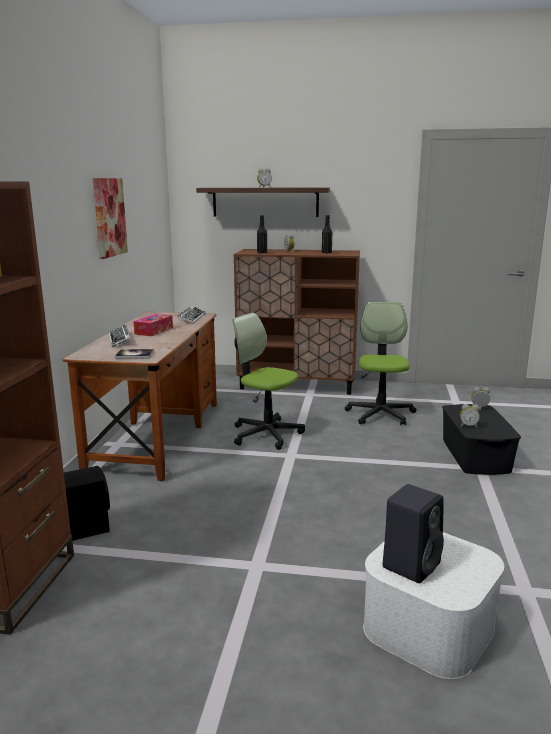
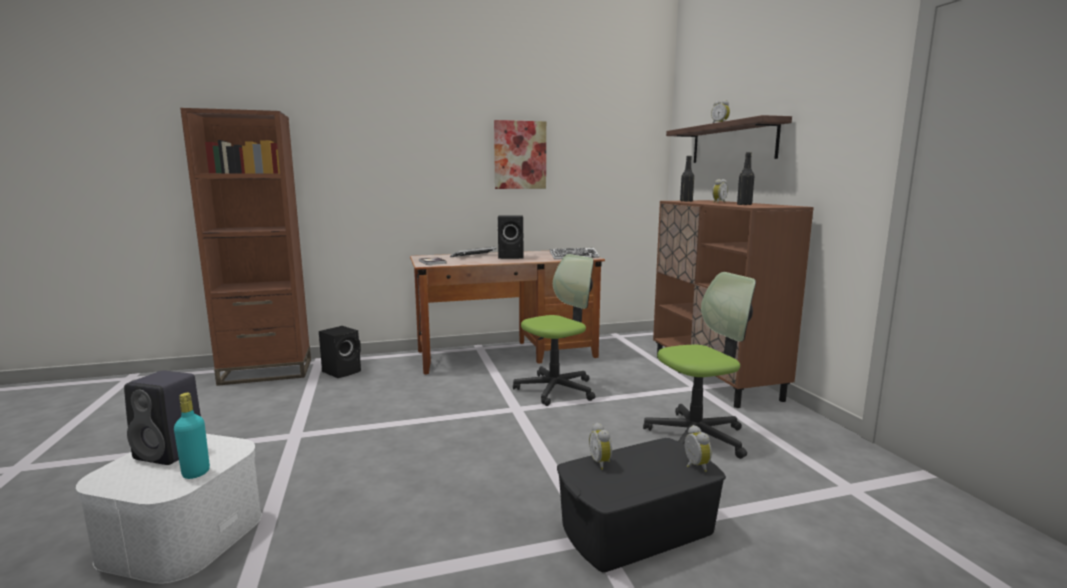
camera: 65 degrees right, 5 degrees down
(154, 331) = (512, 257): tissue box -> black speaker
(266, 434) = (556, 389): office chair -> office chair turned 45 degrees clockwise
(457, 549) = (196, 473): none -> turquoise bottle

